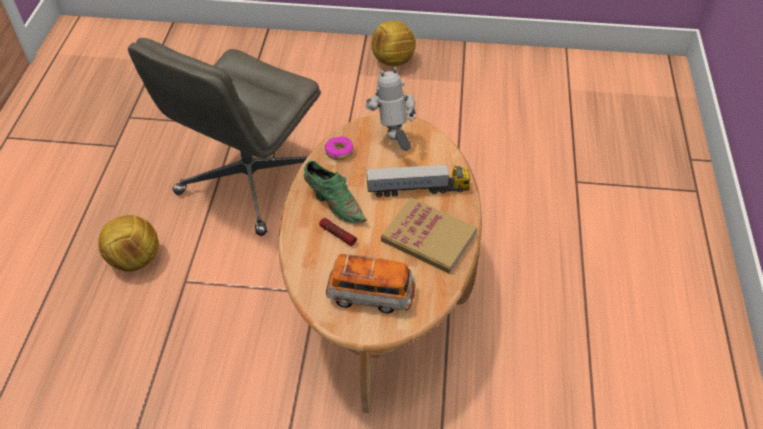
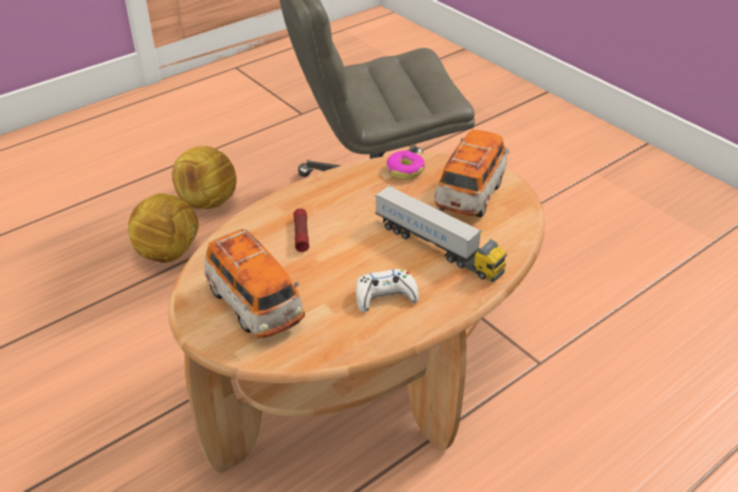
camera: 45 degrees right, 10 degrees down
(334, 203) = (336, 208): green shoe -> none
(393, 60) = (651, 179): football -> football (169, 253)
(393, 143) = (470, 194): toy robot -> toy car
(428, 237) = (385, 296): book -> white game controller

